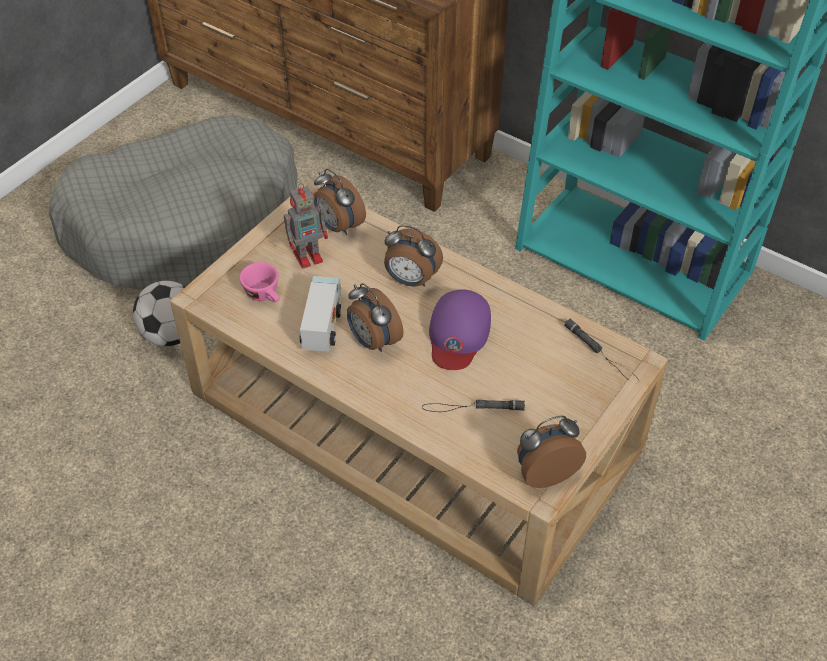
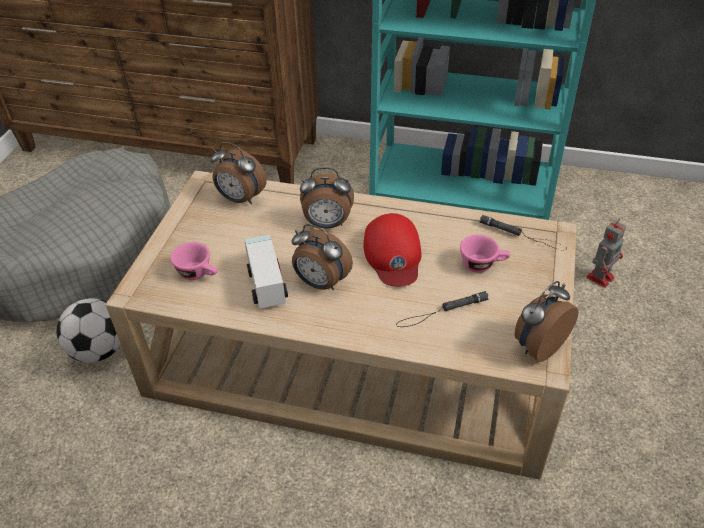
camera: 20 degrees left, 5 degrees down
(309, 256) = (225, 229): toy robot -> toy robot (601, 277)
(458, 333) = (393, 255): purple cap -> red cap
(542, 372) = (483, 264): none -> pink cup

